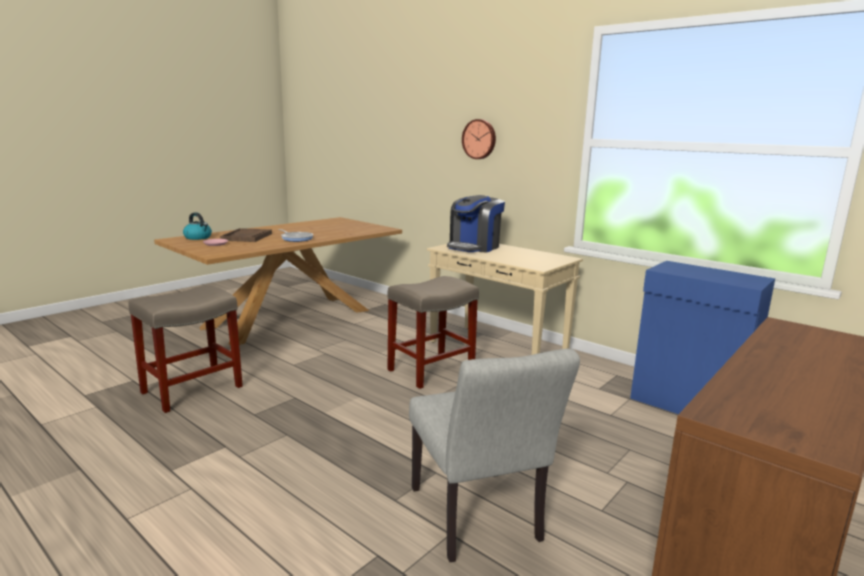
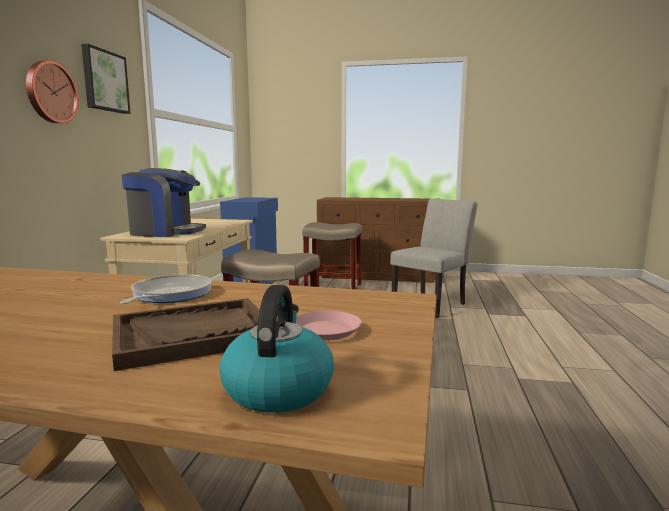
camera: 120 degrees left, 5 degrees down
(193, 389) = (502, 456): beige stool -> beige stool (332, 287)
(528, 122) = (104, 81): none -> picture

